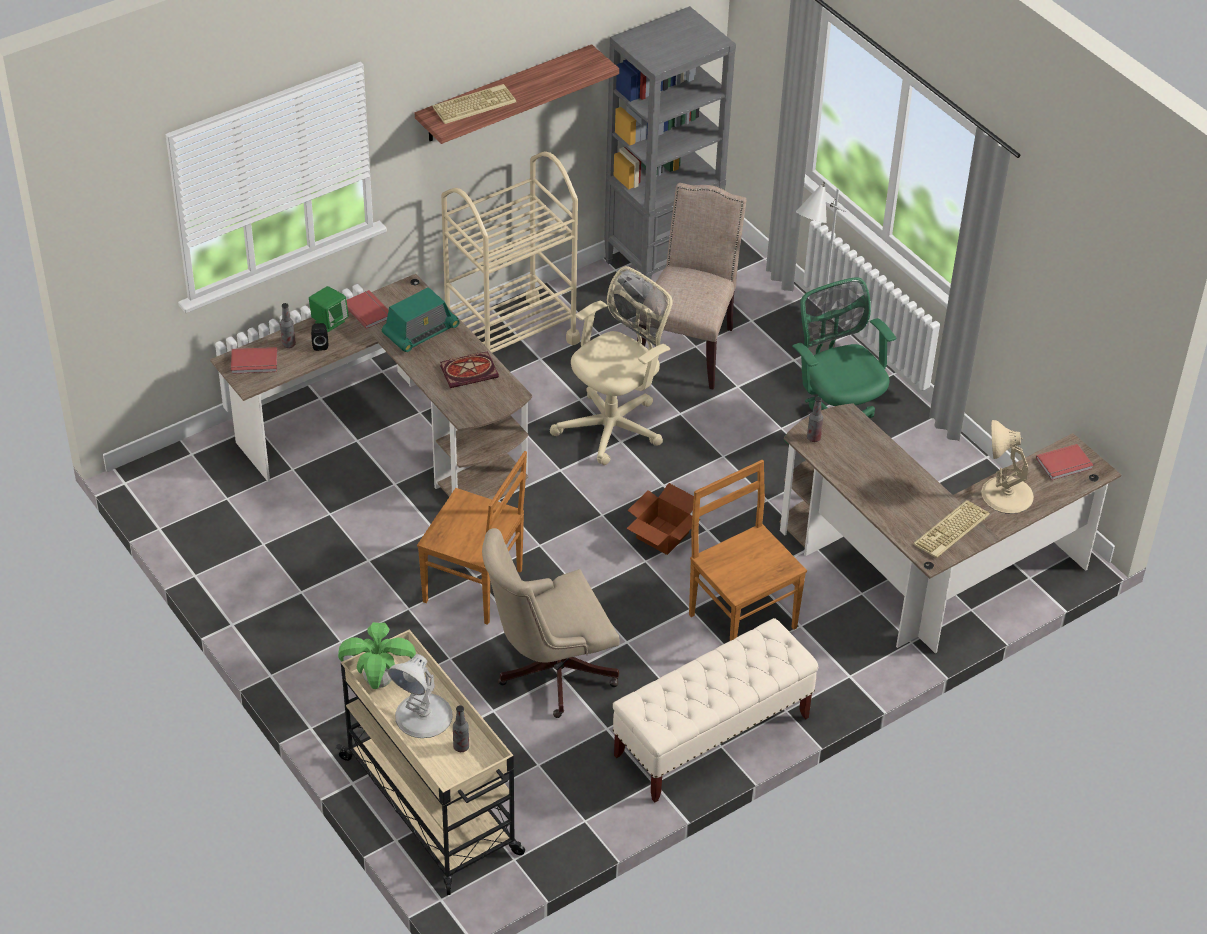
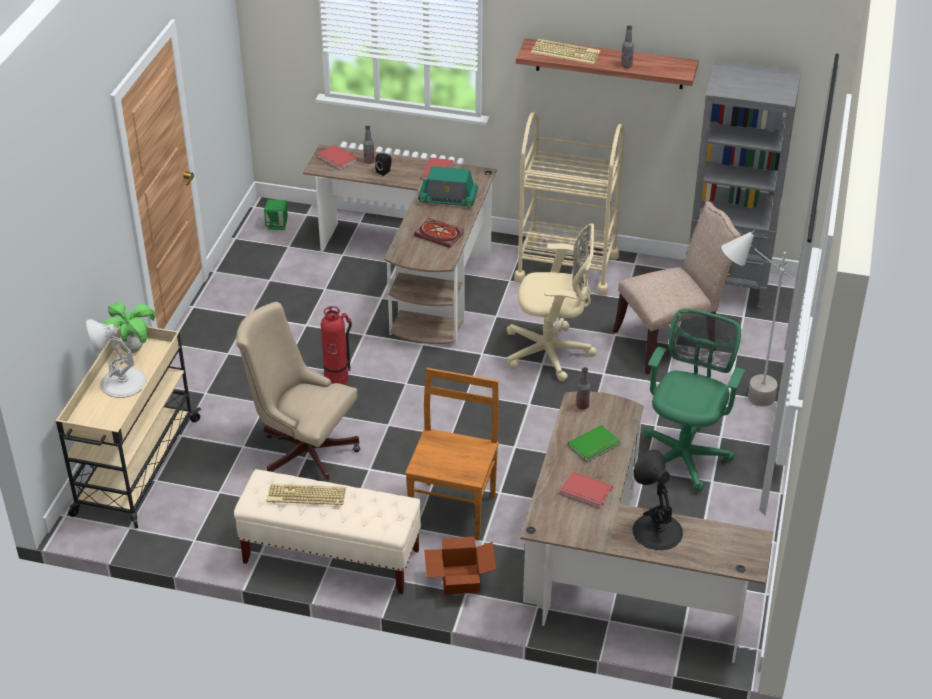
camera: 50 degrees right, 5 degrees down
(329, 322) = (408, 164): green speaker -> green speaker (277, 225)
(461, 747) = (113, 412): bottle -> bottle (626, 66)
(475, 587) = (337, 378): brown chair -> fire extinguisher
(661, 536) = (481, 429): cardboard box -> cardboard box (459, 579)
(870, 463) = (595, 445): none -> green book
(951, 531) = (580, 523): keyboard -> keyboard (305, 496)
(1006, 494) = (656, 531): beige table lamp -> black table lamp
(1065, 464) = (732, 545): red book -> red book (585, 492)

